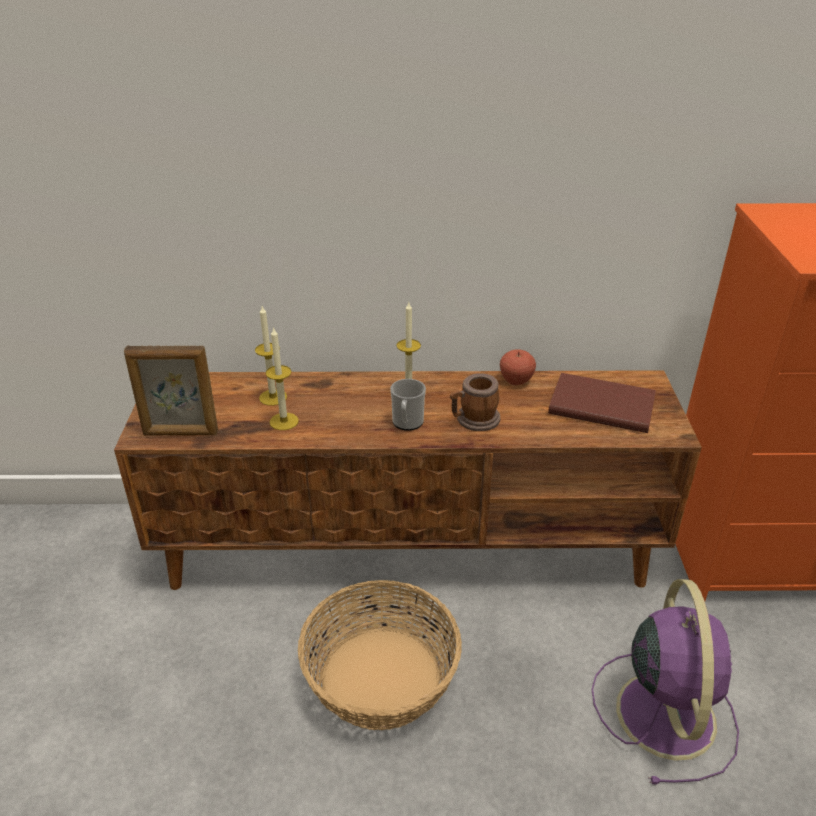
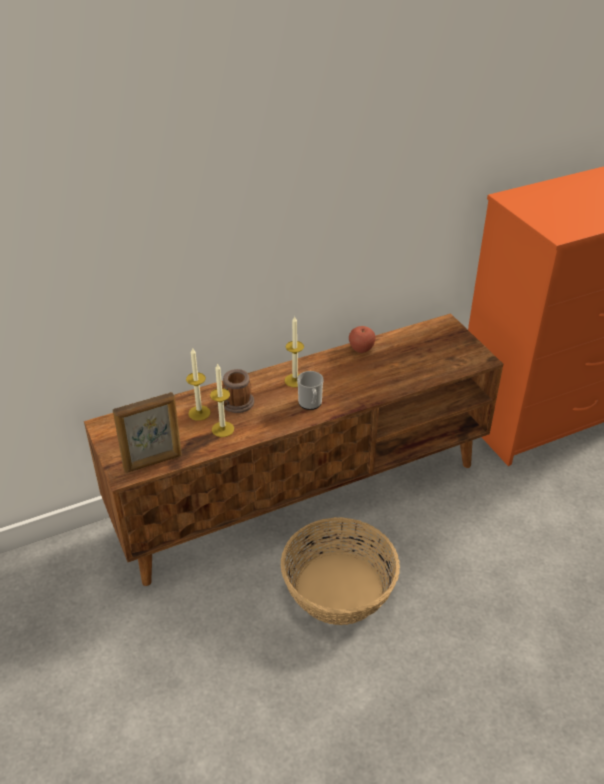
camera: 25 degrees left, 5 degrees up
(473, 420) = (353, 388): mug -> mug (235, 405)
(600, 405) = (426, 351): brown book -> none
(664, 710) = (521, 541): purple fan -> none

